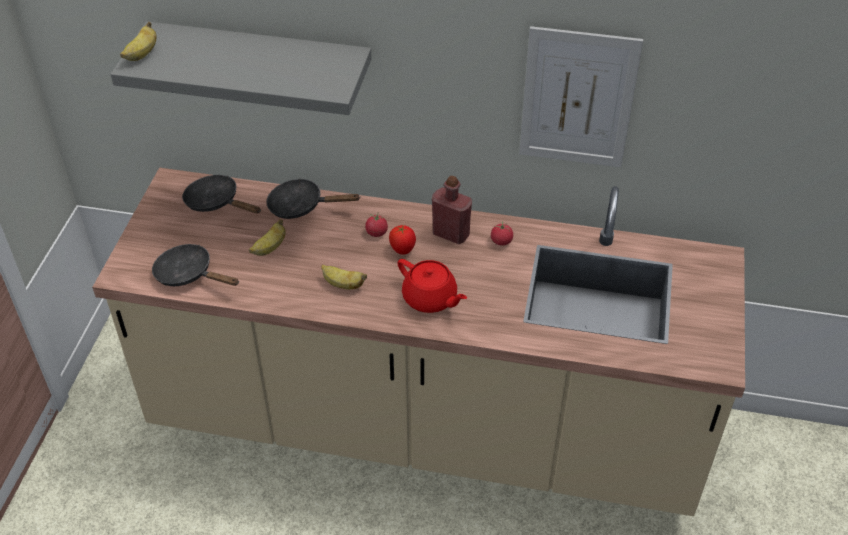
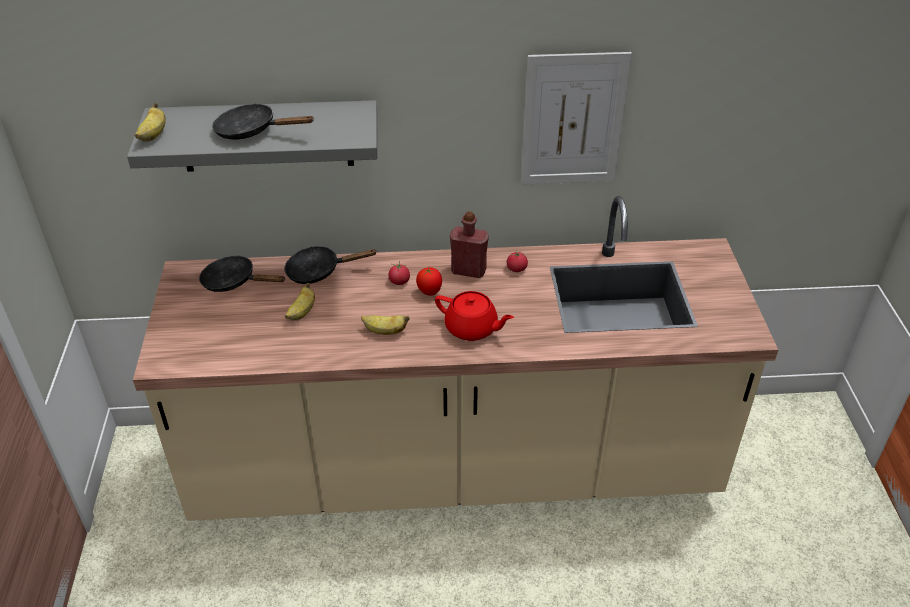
camera: 15 degrees left, 5 degrees down
(189, 274) = (229, 350): black frying pan -> black frying pan (252, 131)

